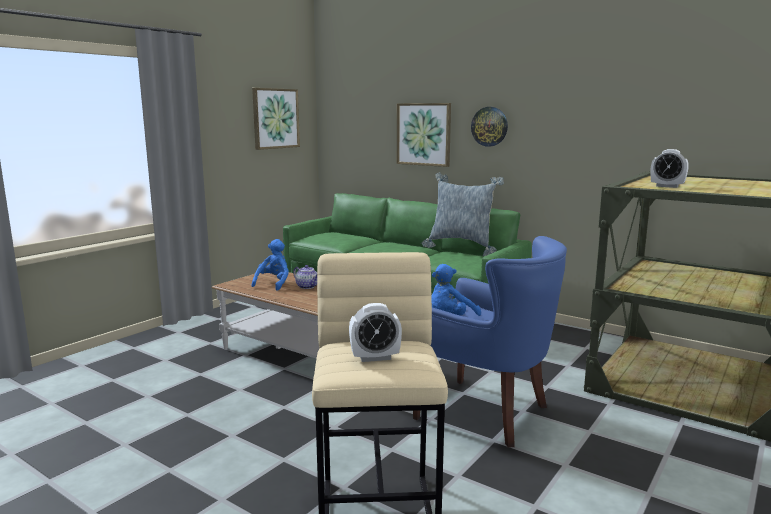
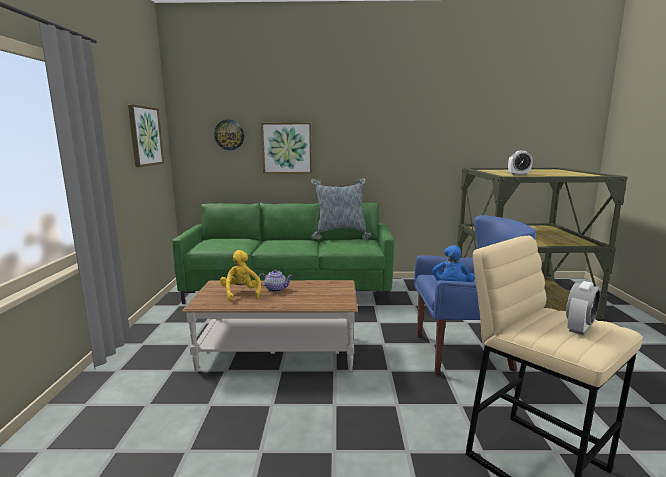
camera: 35 degrees left, 0 degrees up
(274, 284) = (241, 293): blue plush toy -> yellow plush toy
(489, 126) = (345, 140): wall clock -> wall clock (229, 135)

